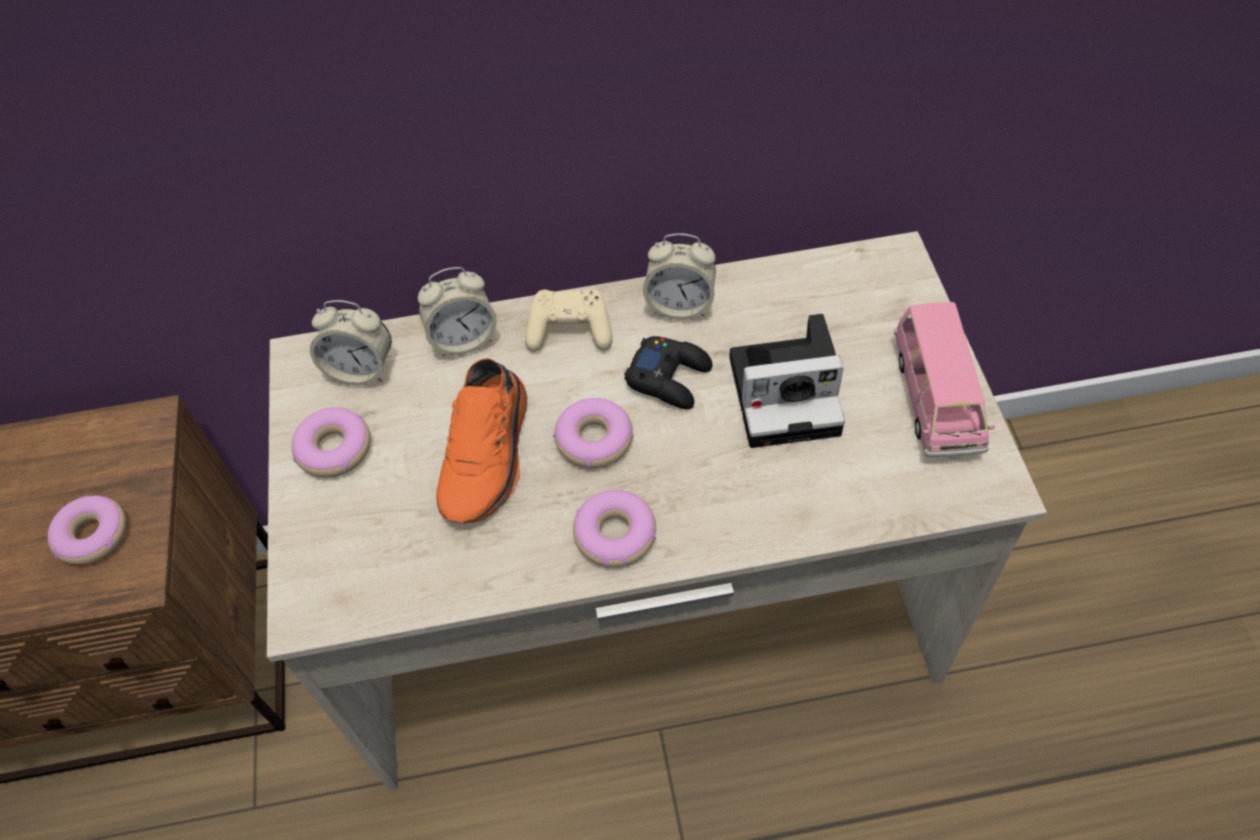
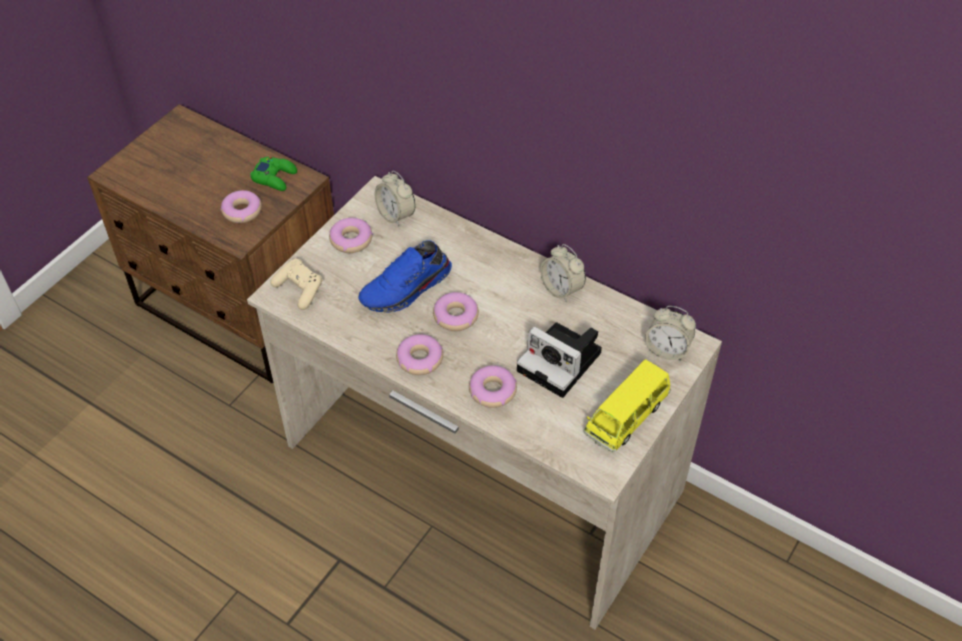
camera: 40 degrees right, 5 degrees down
(95, 451) = (275, 177): none -> green game controller
(463, 339) = (451, 233): alarm clock -> alarm clock (667, 349)
(489, 455) = (407, 289): orange shoe -> blue shoe
(570, 331) = (499, 264): beige game controller -> beige game controller (300, 289)
(669, 377) = (518, 316): black game controller -> none
(753, 498) = (492, 391): none -> donut
(935, 399) = (626, 417): pink toy car -> yellow toy car

